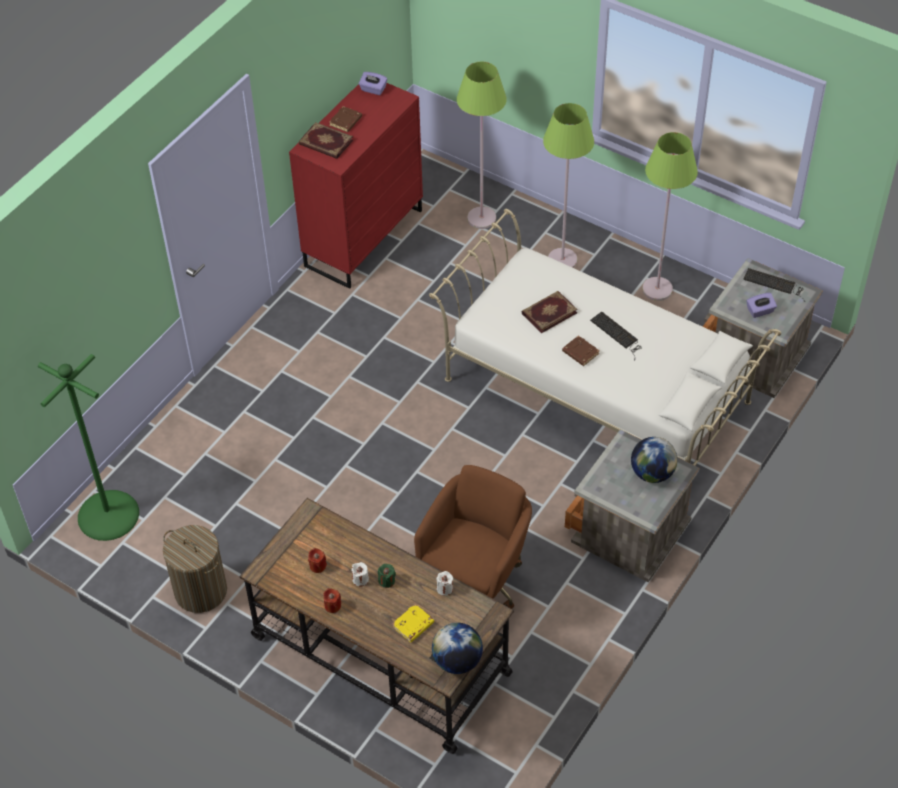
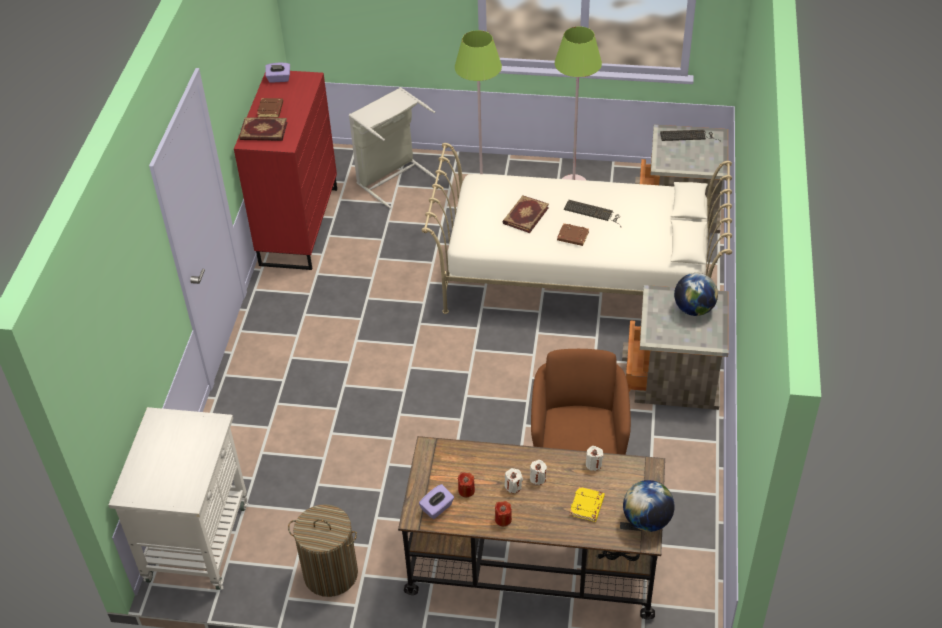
camera: 25 degrees left, 5 degrees down
(108, 515) = (198, 542): green clothes rack -> white cart
(387, 581) = (538, 478): green candle -> white candle
(481, 218) = (392, 178): green floor lamp -> grey laundry basket
(760, 311) = (691, 159): purple tissue box -> purple tissue box (437, 508)

